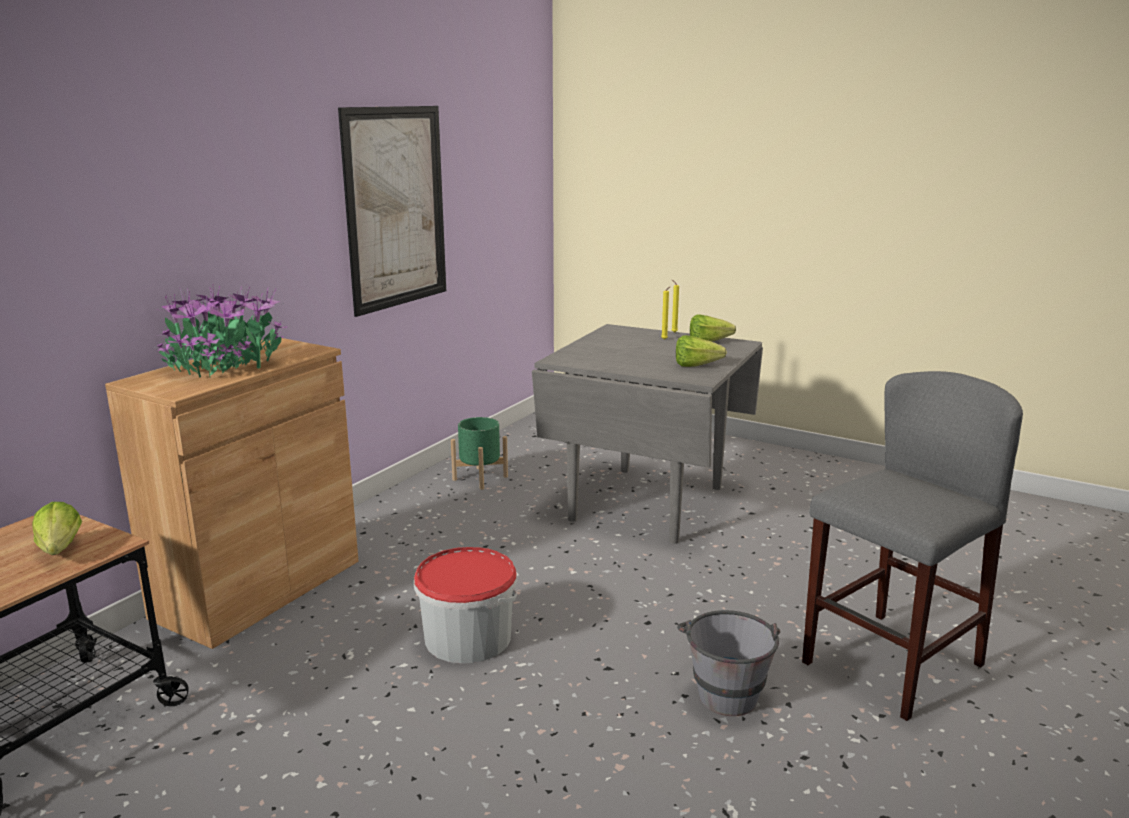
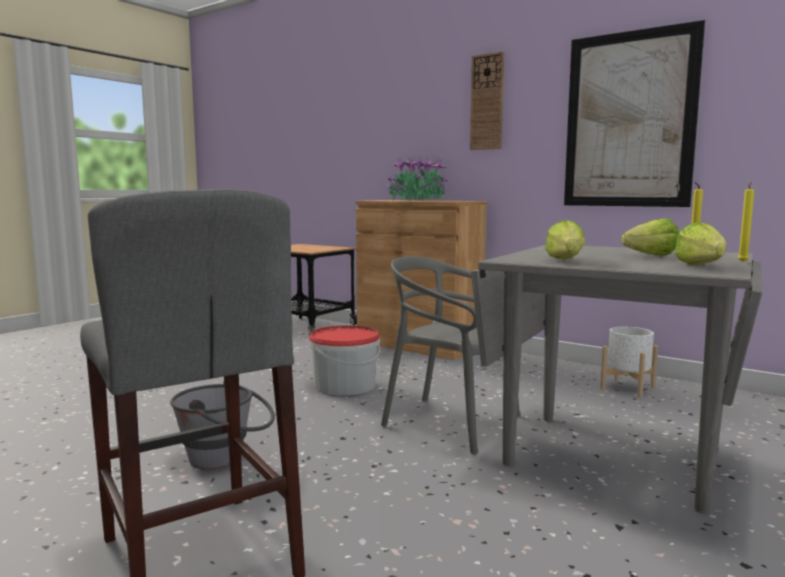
camera: 95 degrees right, 10 degrees down
(57, 553) = (305, 249): lettuce -> lettuce (645, 256)
(249, 187) = (487, 102): none -> wall clock
(480, 478) = (627, 388): green planter -> white planter
(591, 564) = (451, 423): none -> grey chair

